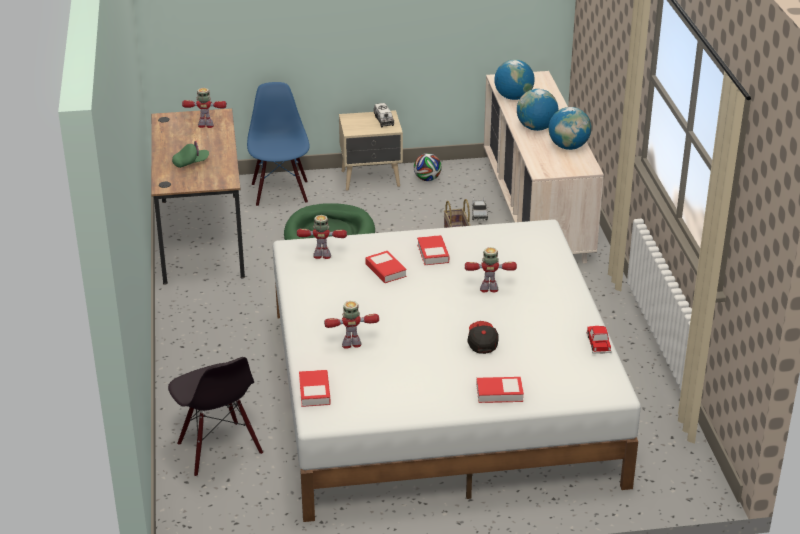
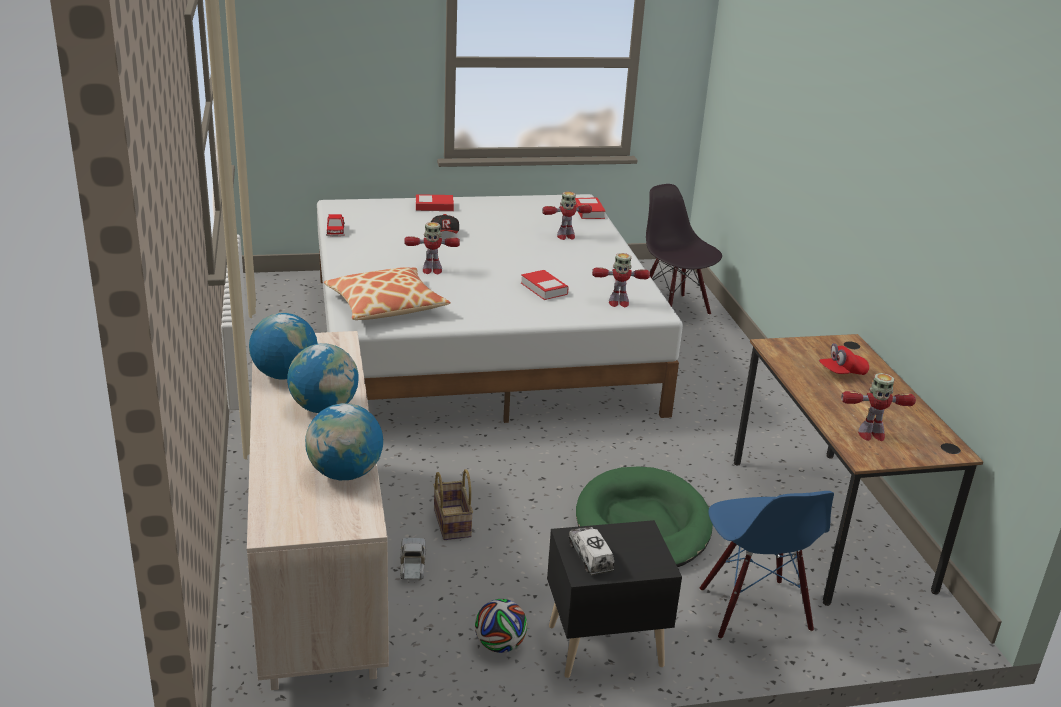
camera: 175 degrees right, 5 degrees down
(191, 163) = (842, 373): green cap -> red cap
(371, 179) = (602, 644): beige nightstand -> black nightstand
(433, 253) = (492, 302): book -> none
(522, 247) = (386, 306): none -> pillow

